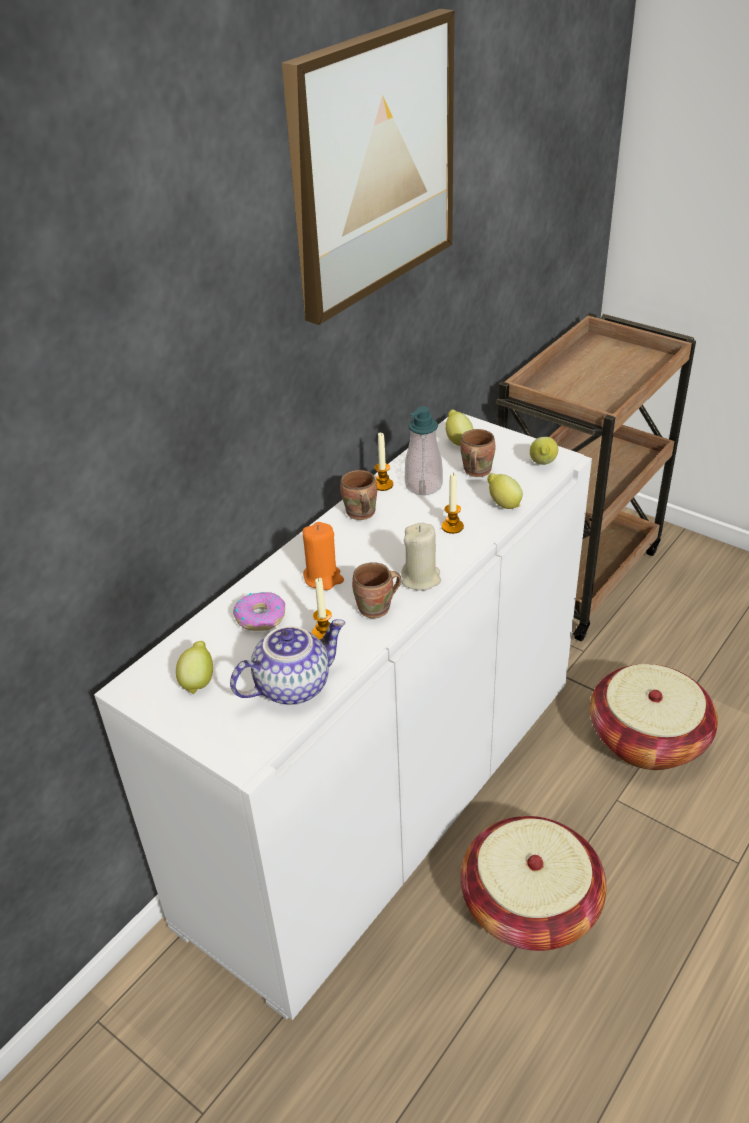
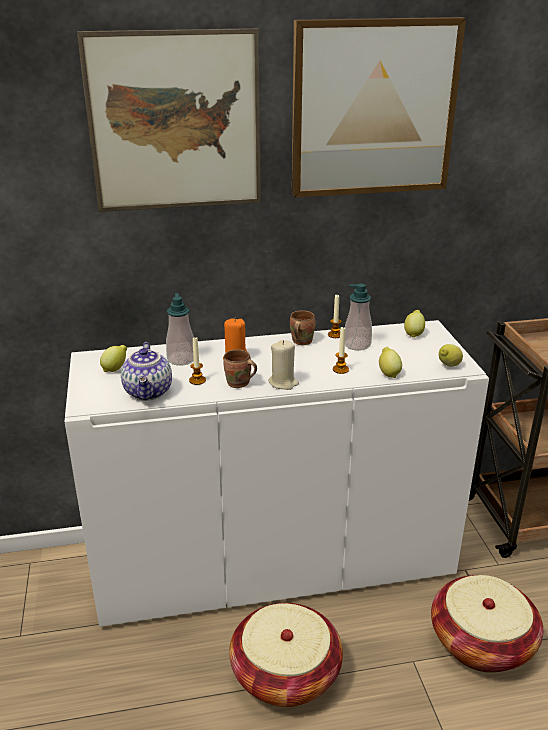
camera: 40 degrees right, 10 degrees down
(164, 274) = (175, 122): none -> picture
(260, 617) = (181, 359): donut -> soap dispenser
(292, 685) = (149, 392): teapot -> teapot turned 75 degrees clockwise
(475, 471) = (399, 351): brown mug -> none

